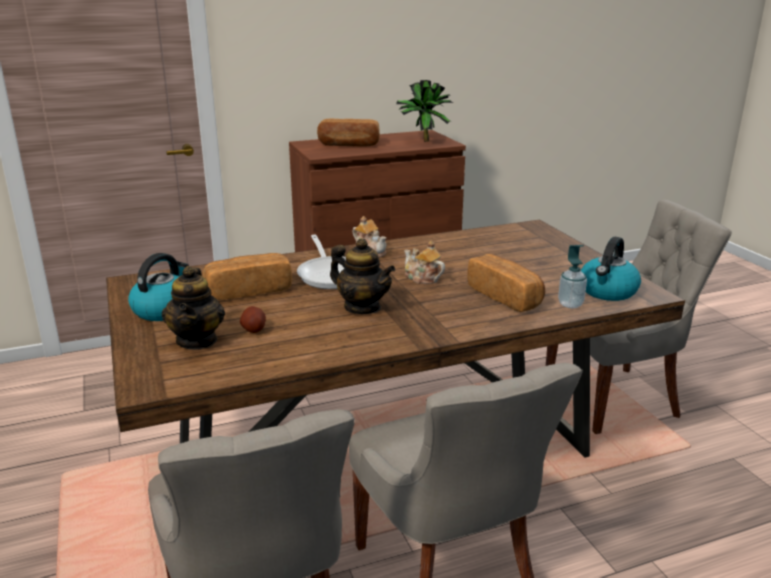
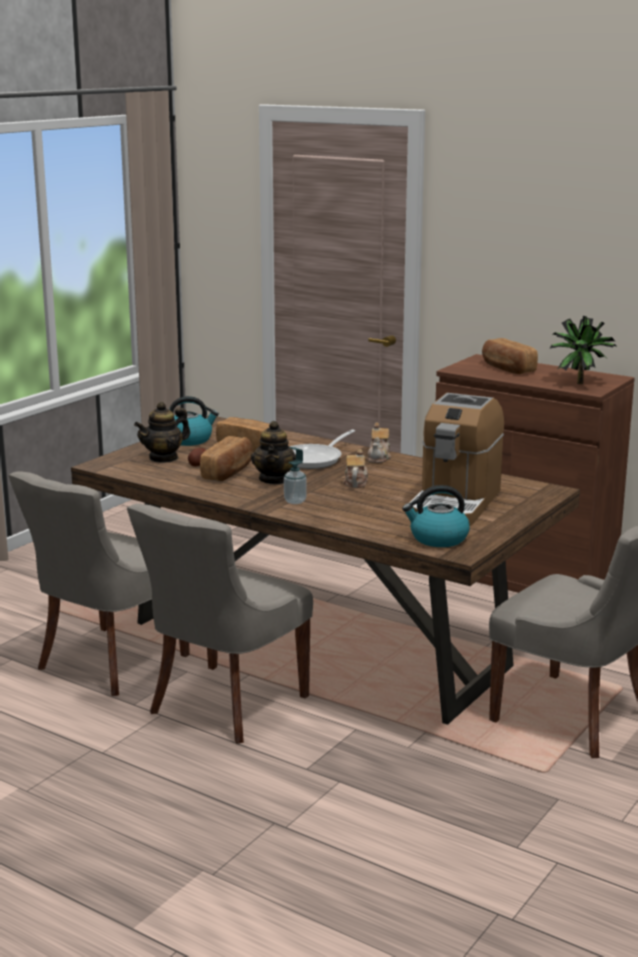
camera: 55 degrees right, 5 degrees down
(505, 296) = (366, 511): bread -> bread (229, 472)
(526, 261) = (454, 504): none -> coffee machine
(570, 304) = (387, 531): soap dispenser -> soap dispenser (295, 501)

